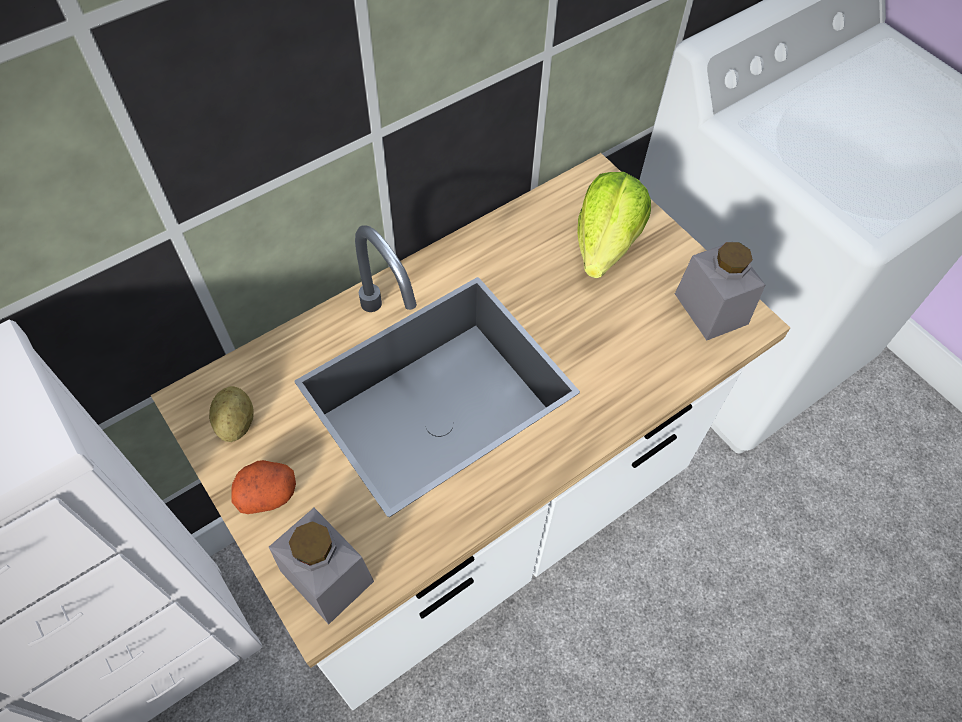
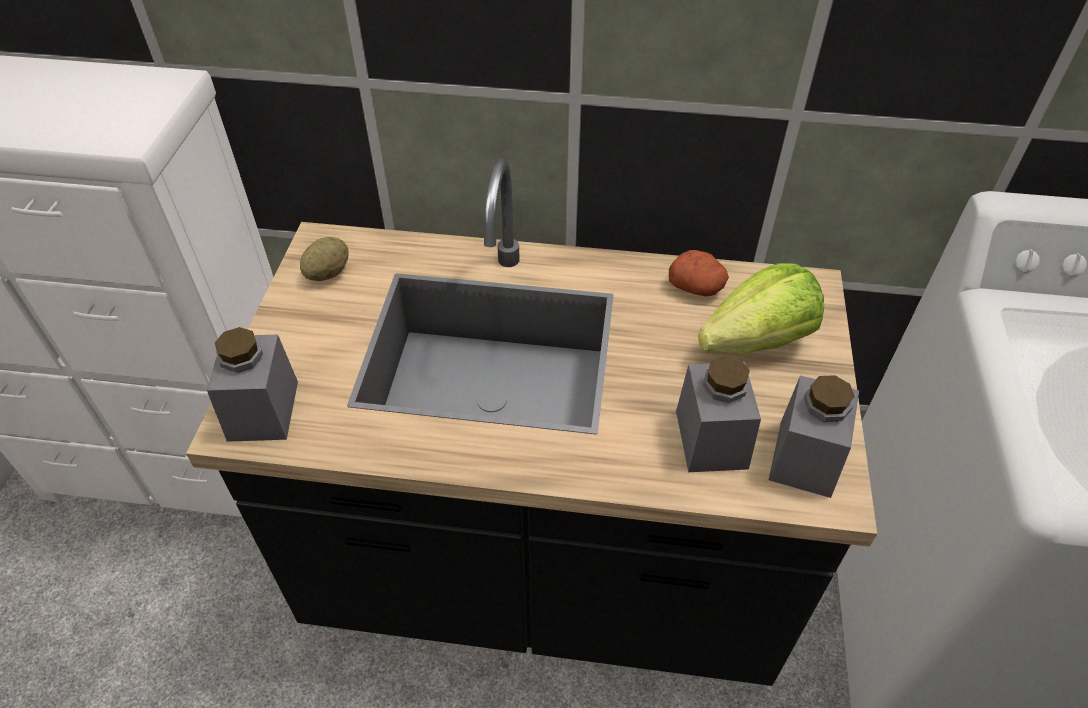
camera: 45 degrees right, 10 degrees down
(268, 493) = (293, 330): potato -> potato (697, 287)
(475, 516) = (544, 573): white counter -> black counter
(649, 339) = (711, 439): none -> grey jar

